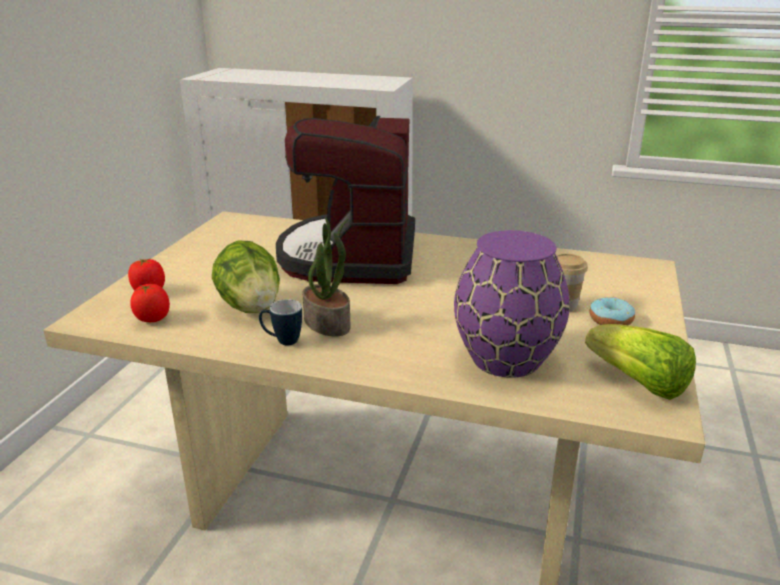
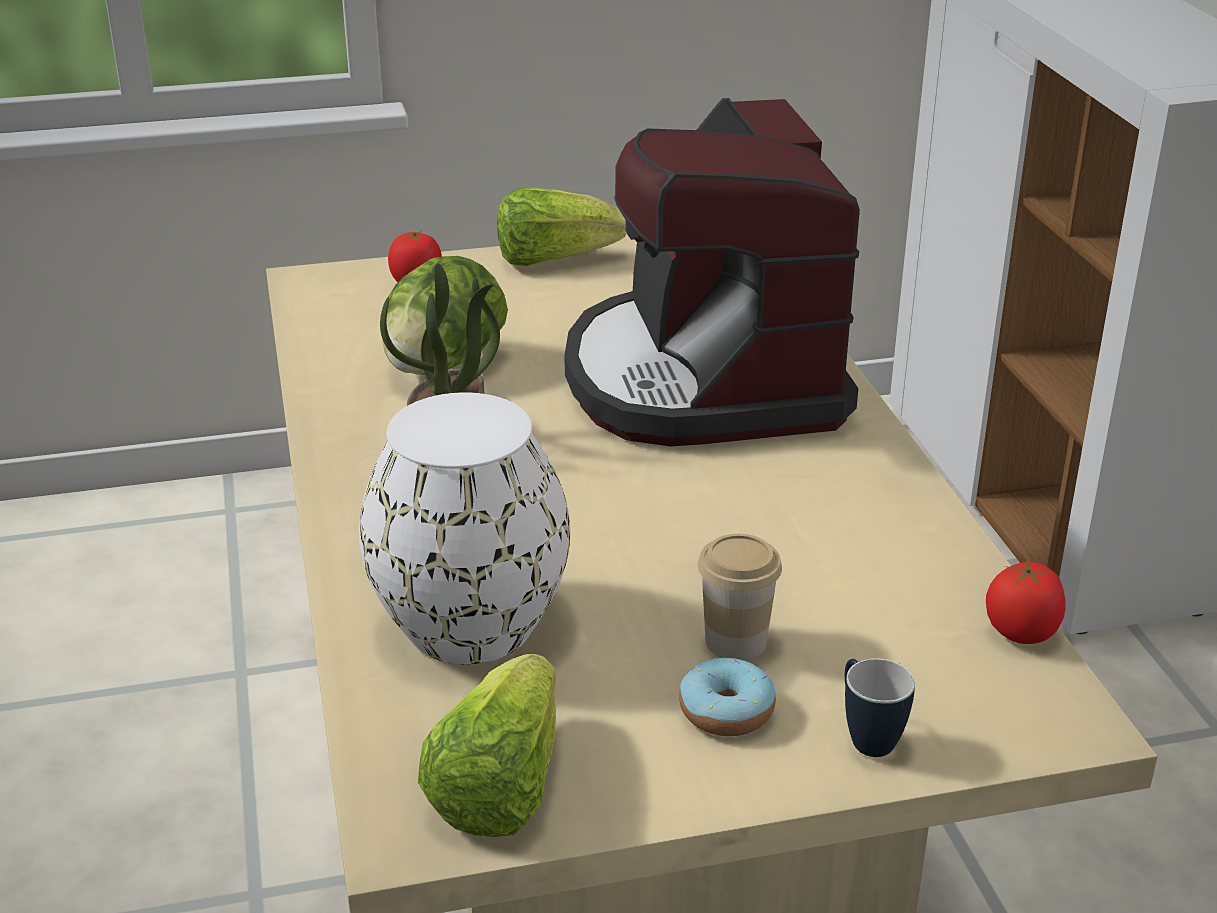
camera: 60 degrees right, 5 degrees up
(152, 319) = (347, 316): tomato -> tomato (1021, 632)
(184, 254) = (553, 259): none -> lettuce
(282, 341) = (366, 423): mug -> mug (866, 737)
(351, 256) = (704, 379): coffee machine -> coffee machine turned 75 degrees counterclockwise
(505, 358) = (472, 624): purple vase -> white vase

